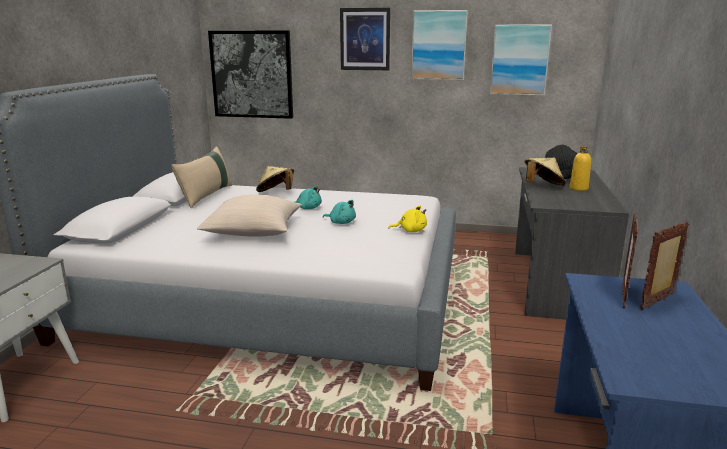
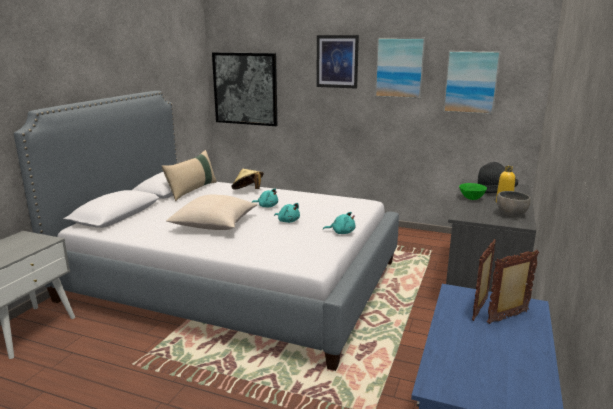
camera: 10 degrees right, 0 degrees up
(410, 231) = (341, 232): yellow plush toy -> turquoise plush toy
(542, 186) = (471, 198): beige hat -> green bowl
(594, 200) = (511, 215): none -> grey bowl

